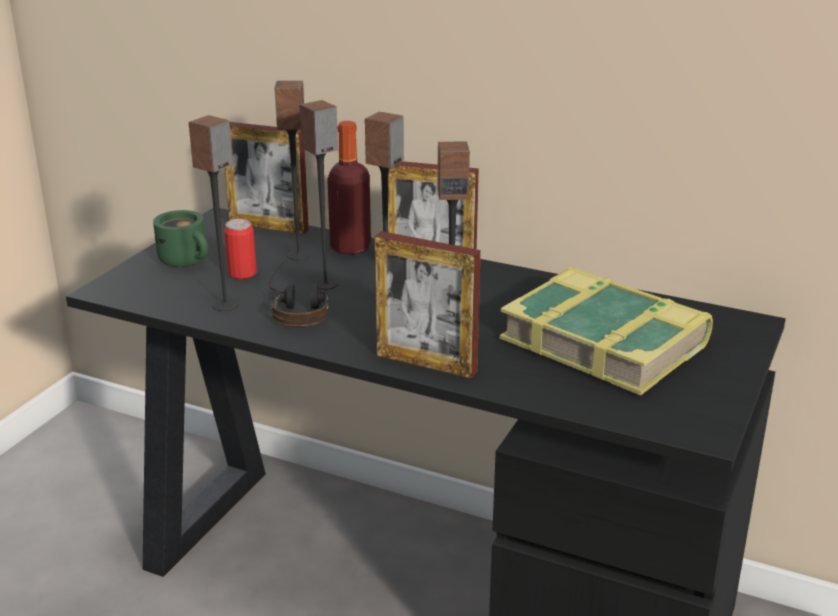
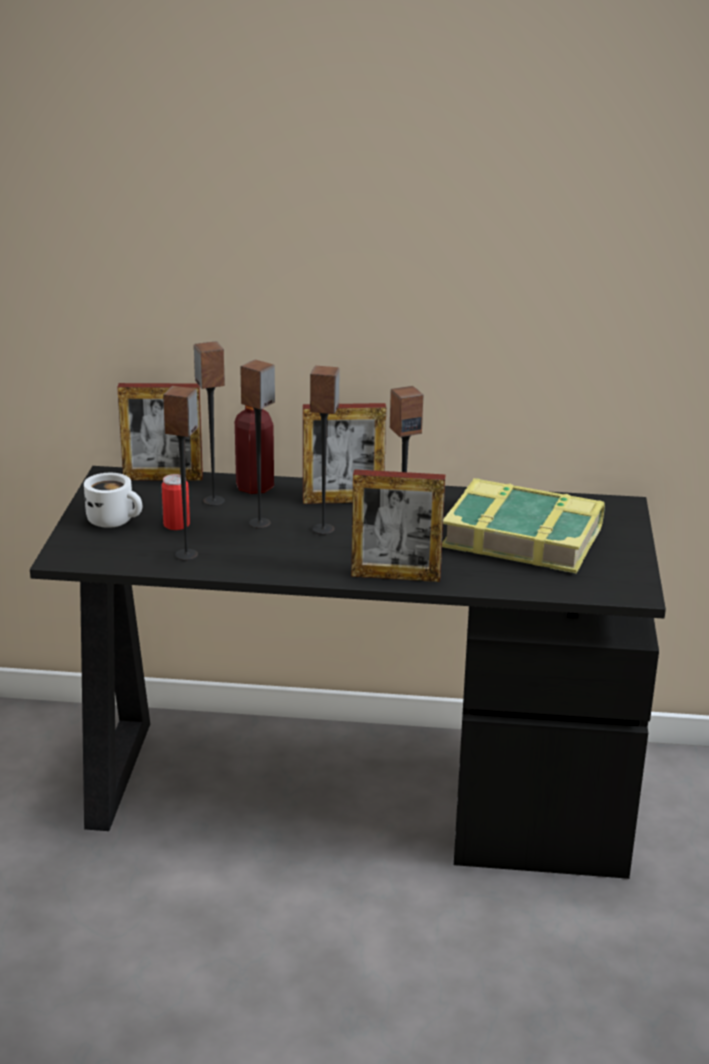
camera: 20 degrees left, 0 degrees up
(187, 260) = (115, 520): green mug -> white mug
(298, 308) = (253, 547): headphones -> none

